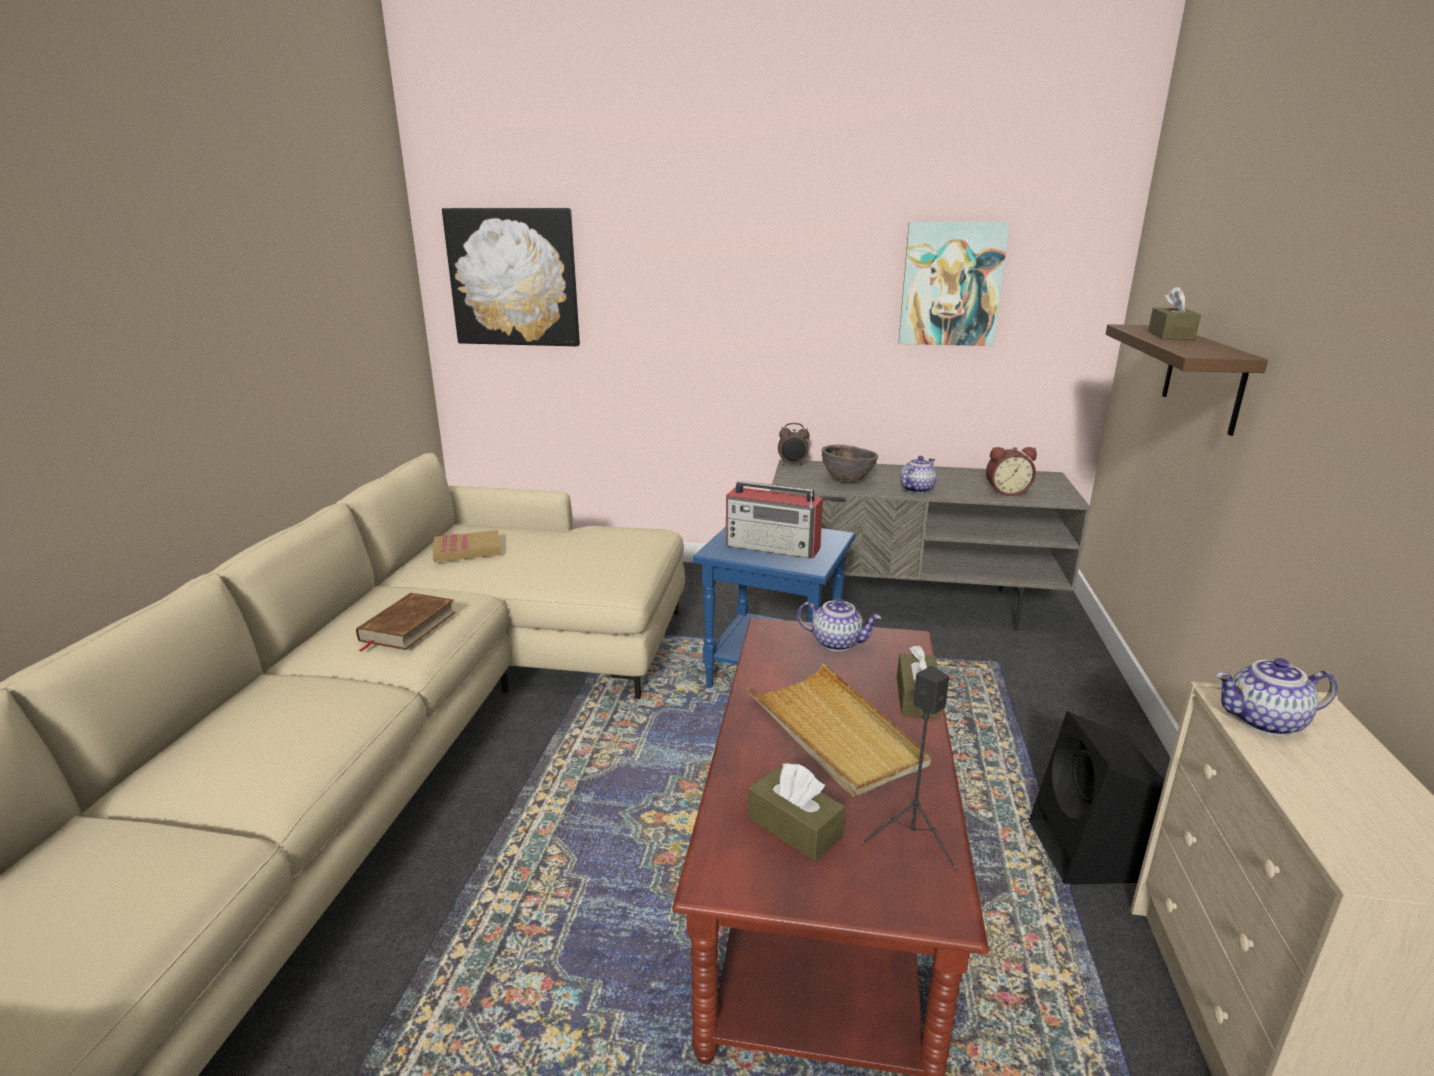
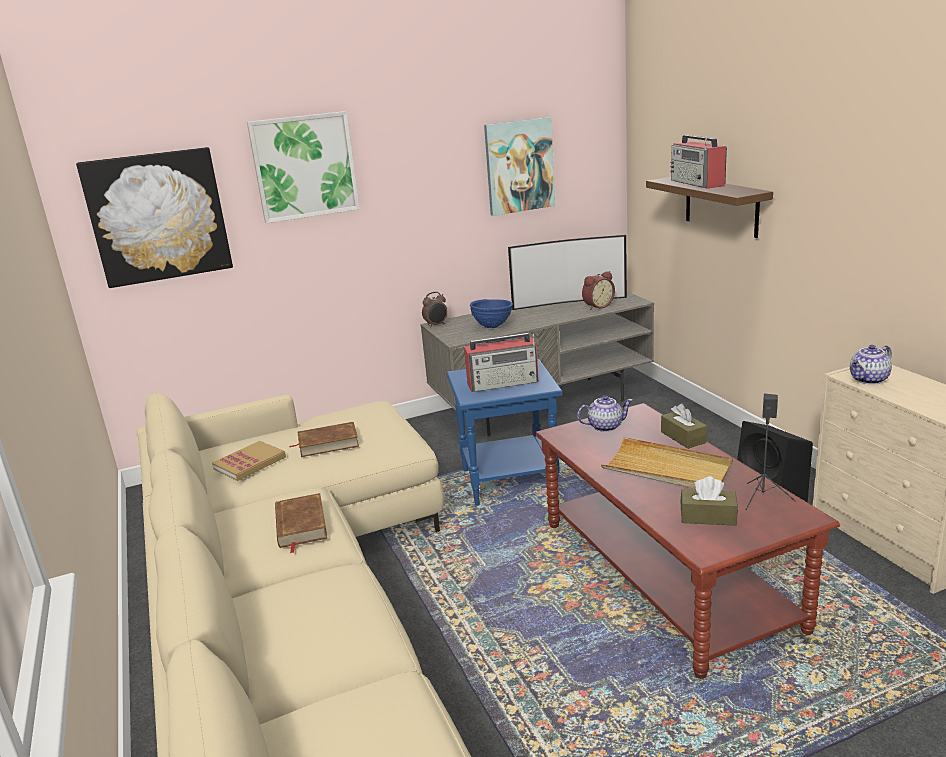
camera: 30 degrees left, 0 degrees up
(553, 554) = (328, 443): none -> brown book
(671, 245) = (304, 166): none -> picture
(847, 482) = (492, 327): brown bowl -> blue bowl
(916, 489) = (542, 319): teapot -> none
(977, 478) = (568, 302): none -> television
(1170, 335) = (697, 183): brown tissue box -> radio

